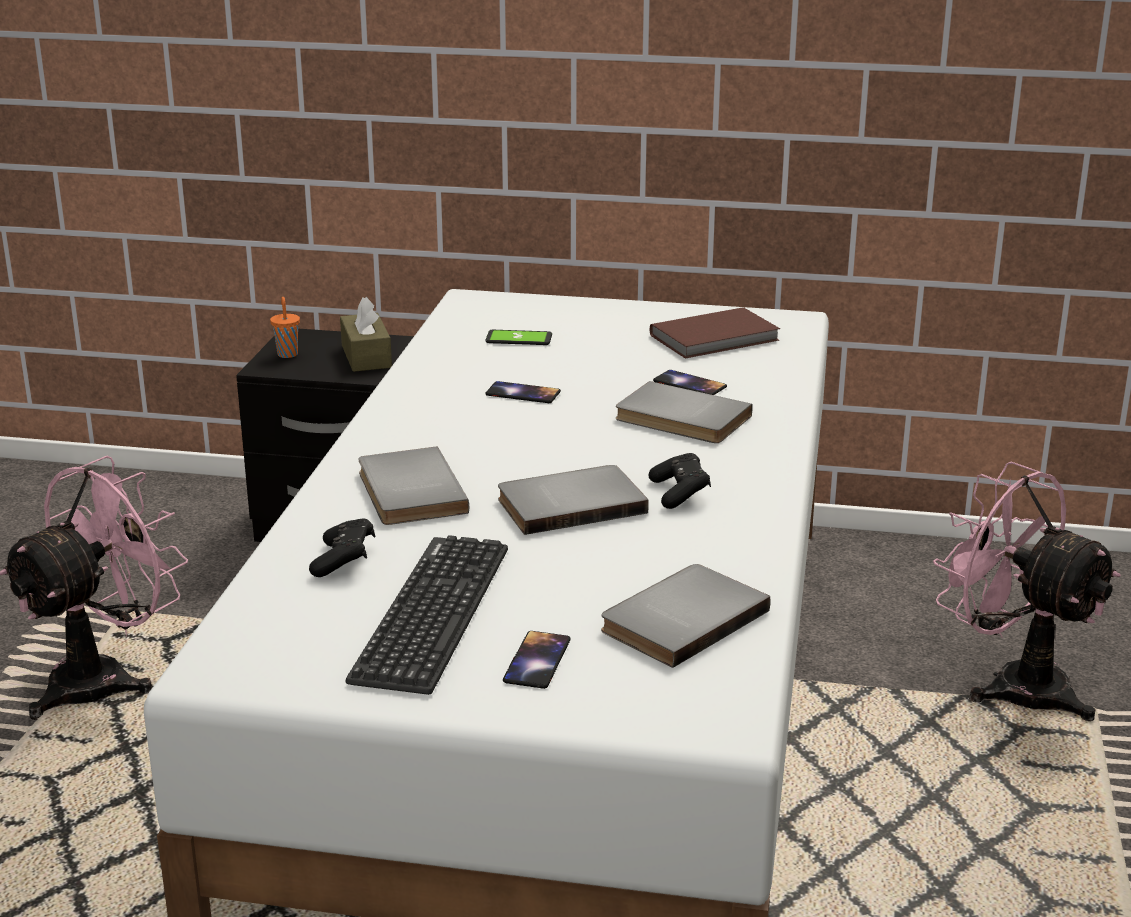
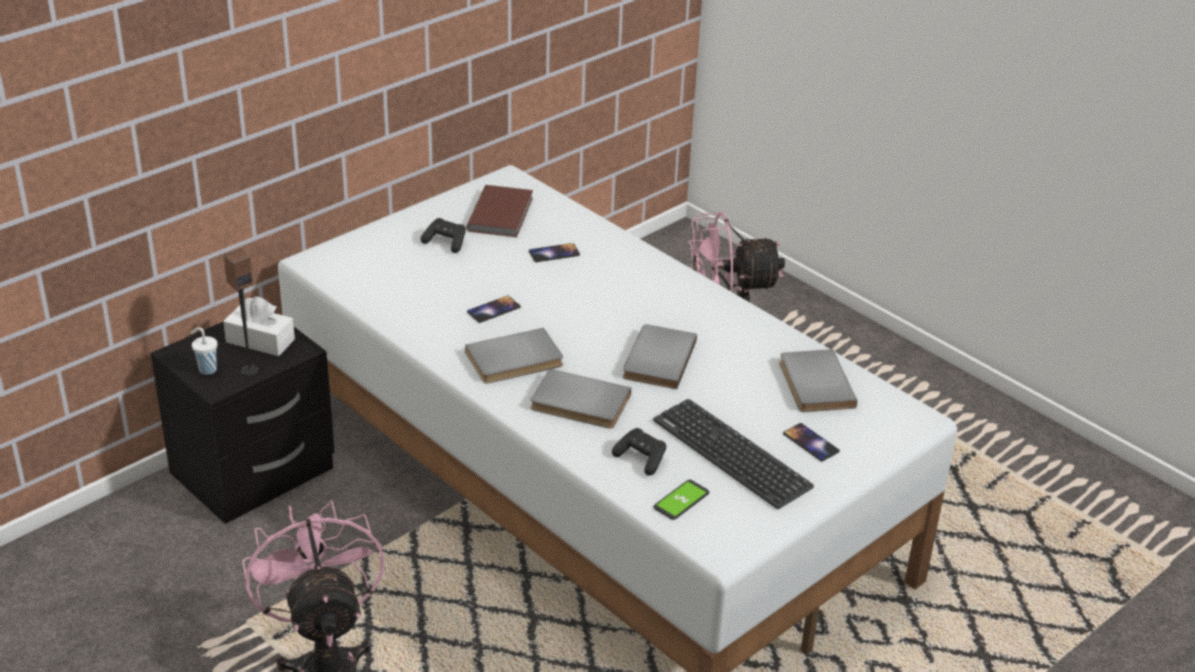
camera: 55 degrees left, 10 degrees up
(287, 354) = (207, 369): orange cup -> white cup
(312, 369) = (249, 370): none -> speaker
(366, 356) = (260, 341): brown tissue box -> white tissue box
(519, 339) = (408, 275): phone -> phone (681, 500)
(680, 419) = (596, 278): grey book -> grey book (515, 361)
(680, 493) = (684, 322): black game controller -> black game controller (445, 242)

